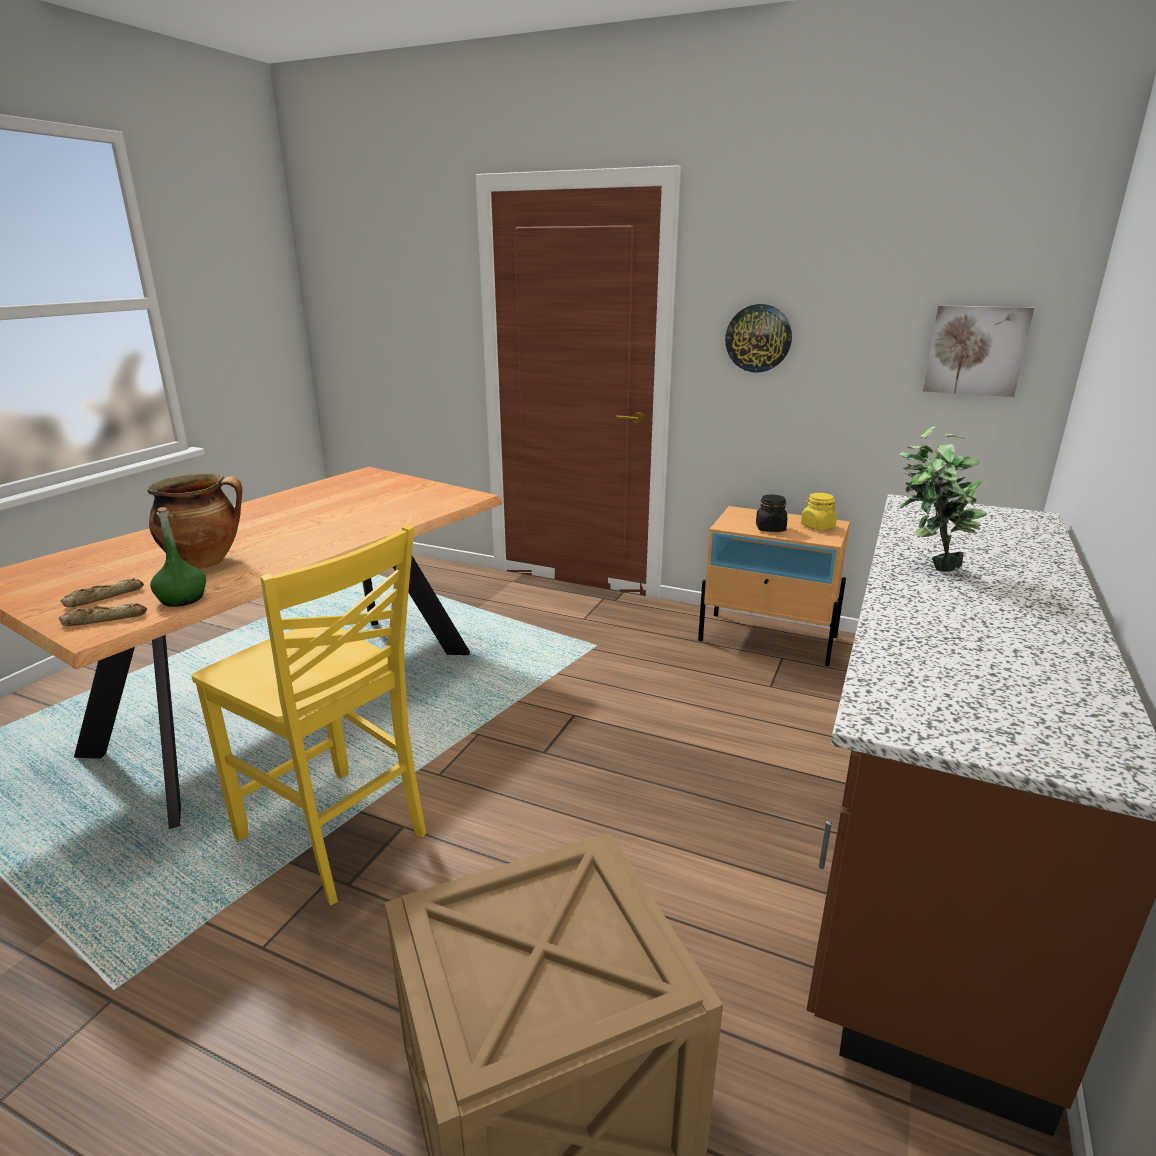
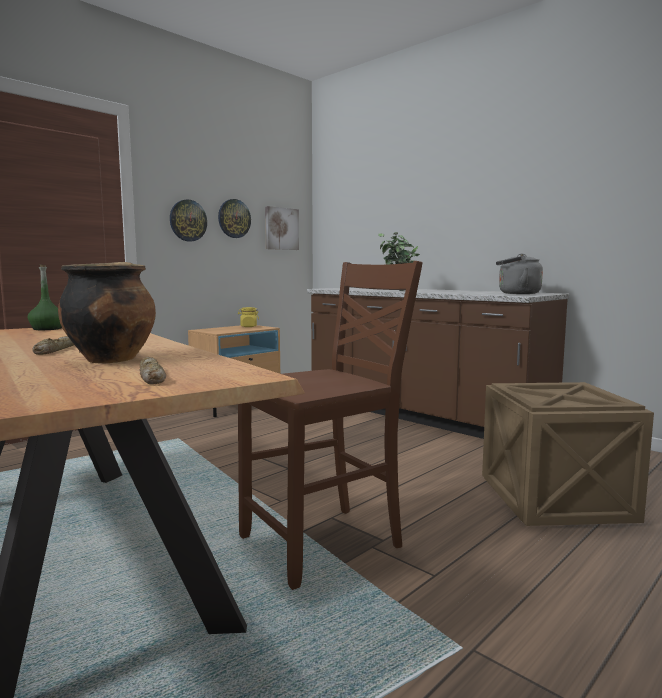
camera: 70 degrees left, 15 degrees down
(105, 619) = (222, 374): bread -> bread (55, 350)
(182, 599) = (209, 361): green bottle -> green bottle (47, 329)
(335, 836) = (325, 543): yellow chair -> brown chair
(770, 528) = (237, 329): black jar -> none
(854, 332) = (234, 218): none -> wall clock
(978, 711) = (516, 293): none -> grey kettle

